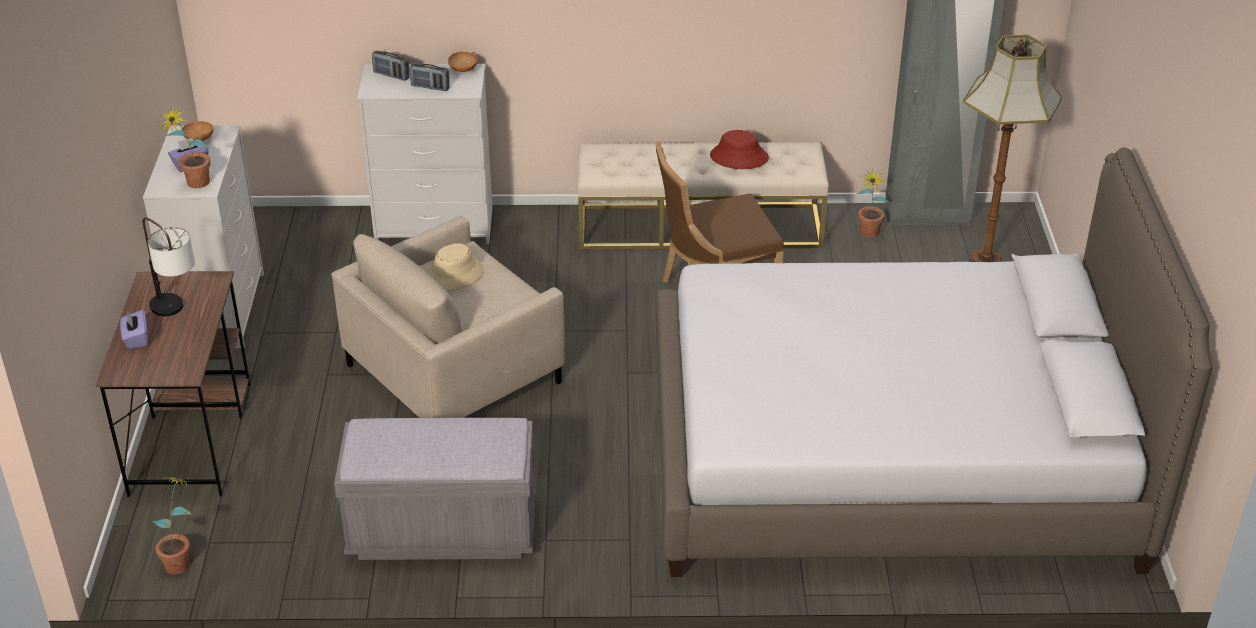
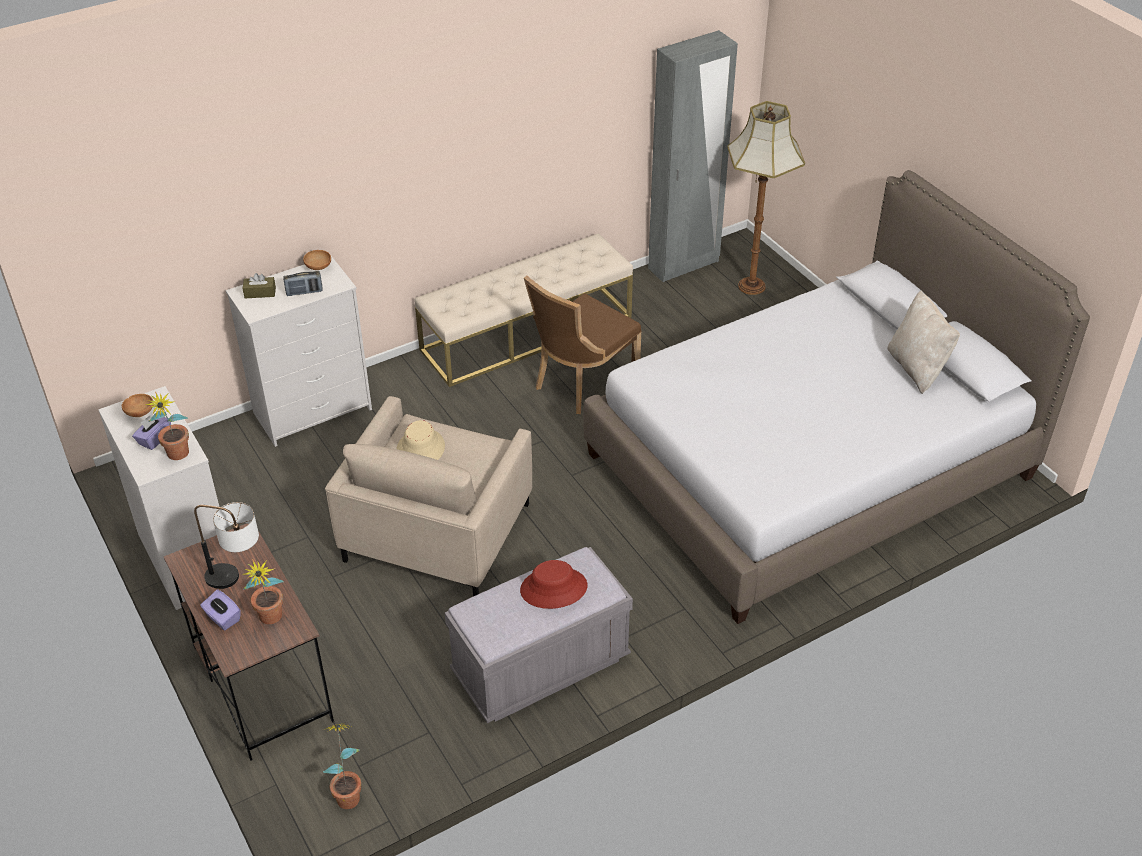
camera: 30 degrees left, 5 degrees up
(391, 75) = (260, 293): radio -> brown tissue box
(739, 157) = (551, 266): red hat -> red hat (553, 589)
(868, 235) = (655, 295): potted plant -> potted plant (271, 621)
(1025, 377) = (917, 368): none -> beige pillow

